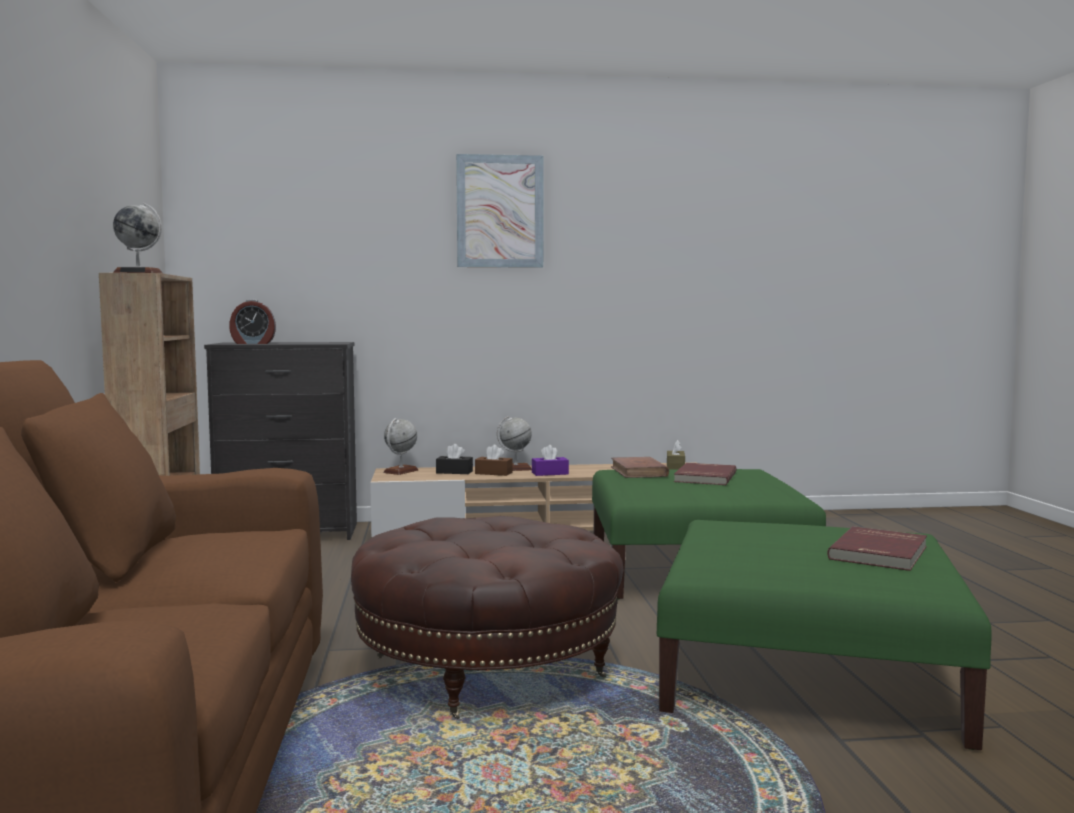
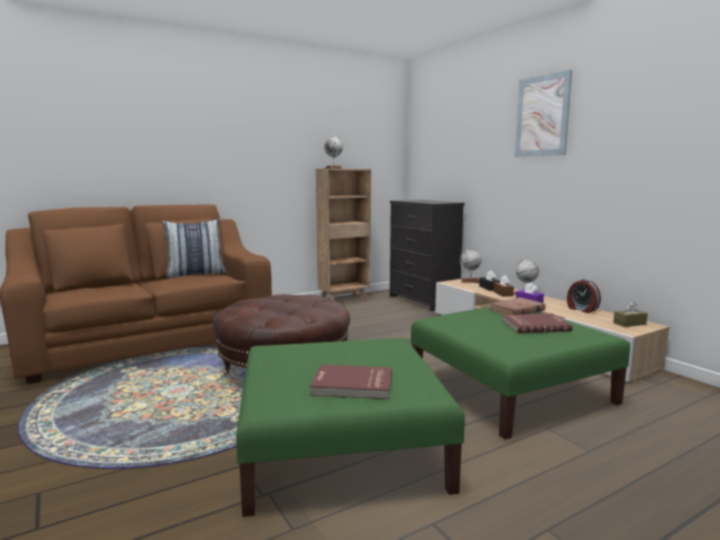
camera: 65 degrees right, 5 degrees up
(185, 542) = (195, 274): none -> pillow
(253, 343) = (410, 201): alarm clock -> alarm clock (581, 309)

